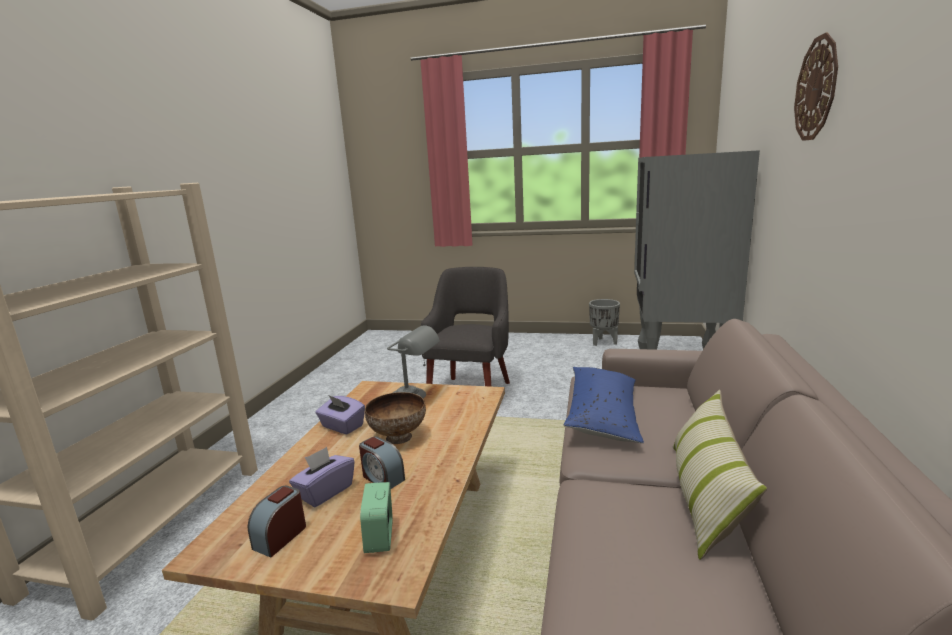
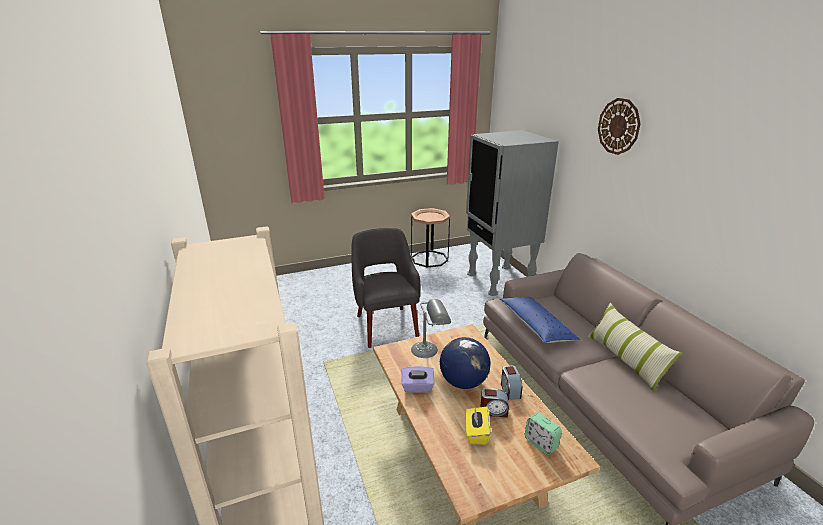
camera: 35 degrees left, 10 degrees up
(280, 537) = (494, 469): alarm clock -> alarm clock (510, 390)
(325, 492) = (476, 433): purple tissue box -> yellow tissue box
(397, 437) = (463, 382): bowl -> globe
(603, 342) = (429, 259): grey planter -> brown side table

